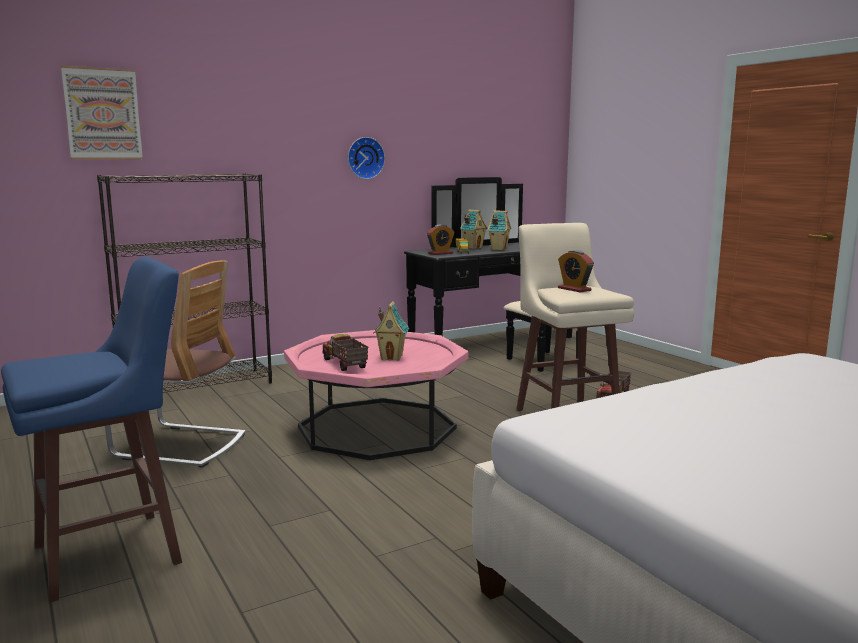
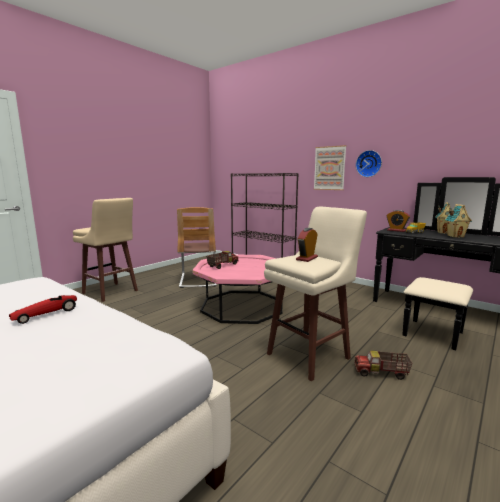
camera: 70 degrees right, 0 degrees up
(103, 114) = (252, 148): picture -> picture (329, 168)
(113, 553) = (110, 292): blue stool -> beige stool
(392, 357) = (242, 270): toy house -> none
(729, 395) = (46, 314): none -> toy car

